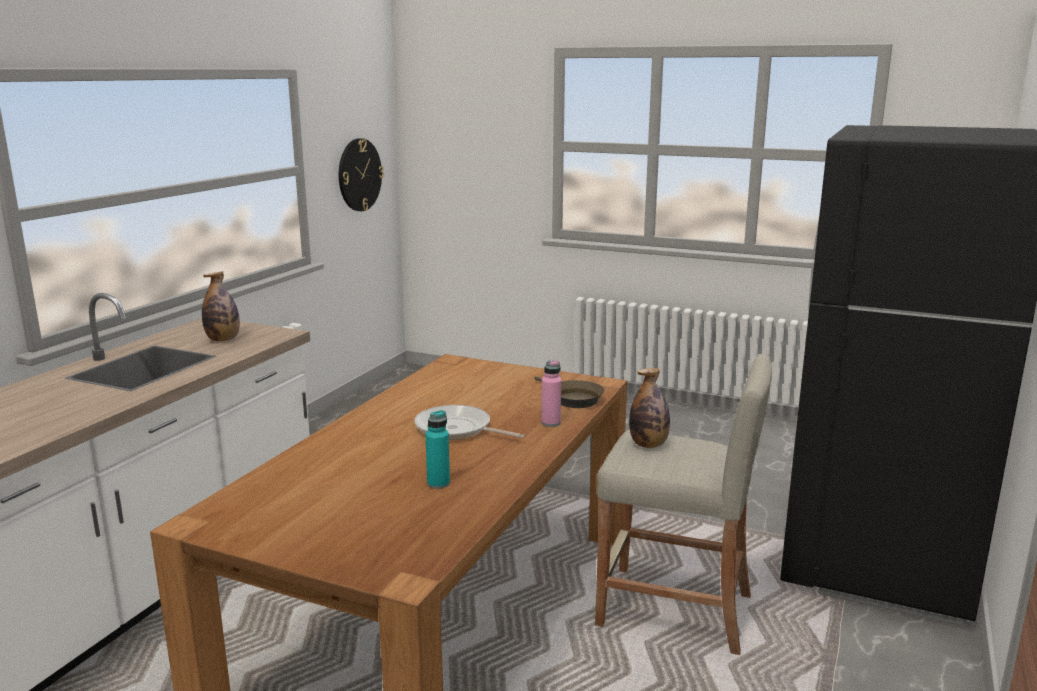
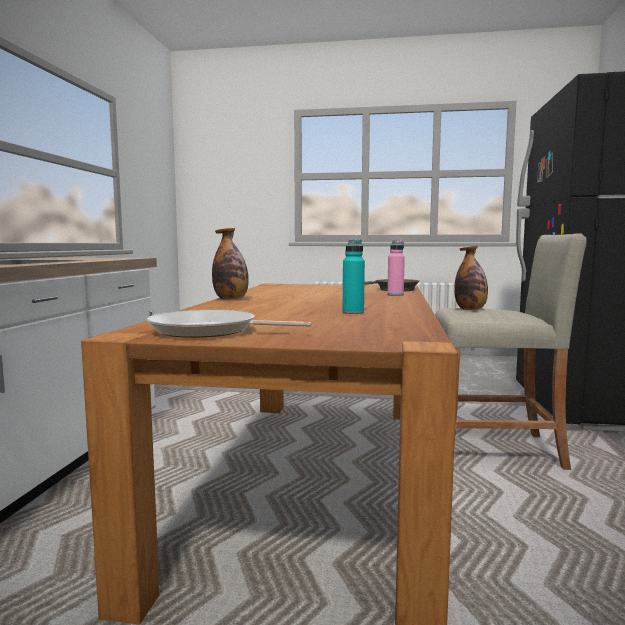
camera: 15 degrees left, 10 degrees down
(223, 340) = (81, 258): bottle -> bottle (231, 299)
(359, 175) = (154, 194): wall clock -> none
(457, 429) = (325, 298): frying pan -> frying pan (209, 331)

